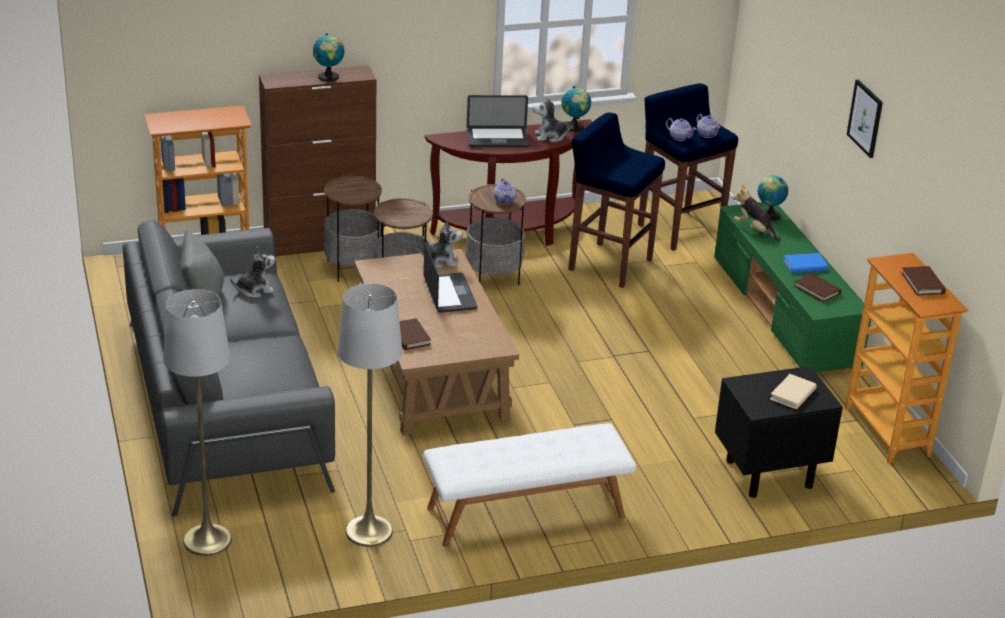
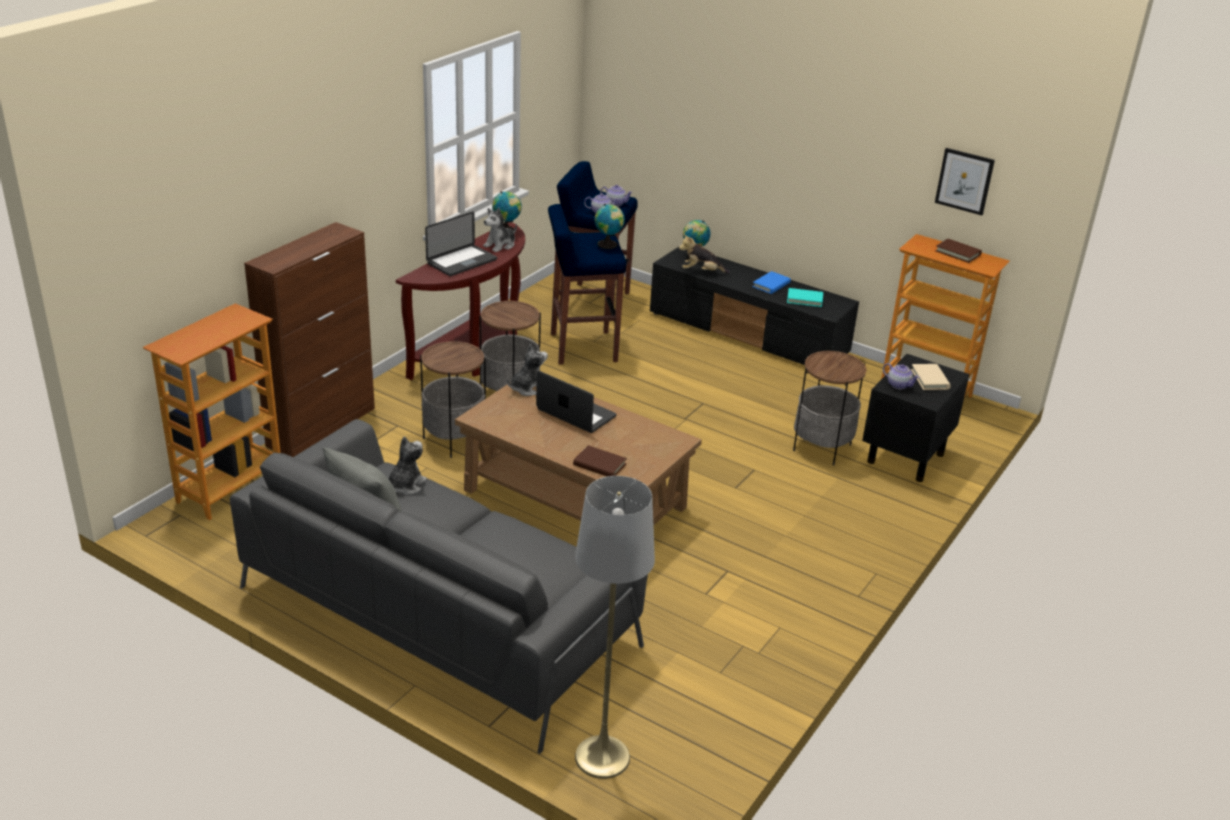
camera: 40 degrees left, 0 degrees up
(329, 77) = (318, 244): globe -> globe (608, 245)
(353, 268) = (383, 437): side table -> side table (822, 447)
(369, 531) = (718, 664): grey floor lamp -> none
(504, 200) = (520, 314): teapot -> teapot (898, 385)
(526, 513) = (804, 578): white bench -> none
(785, 313) = (749, 334): green tv stand -> black tv stand
(817, 290) = (804, 299): brown book -> turquoise book
(865, 118) = (816, 136): picture -> picture (964, 181)

